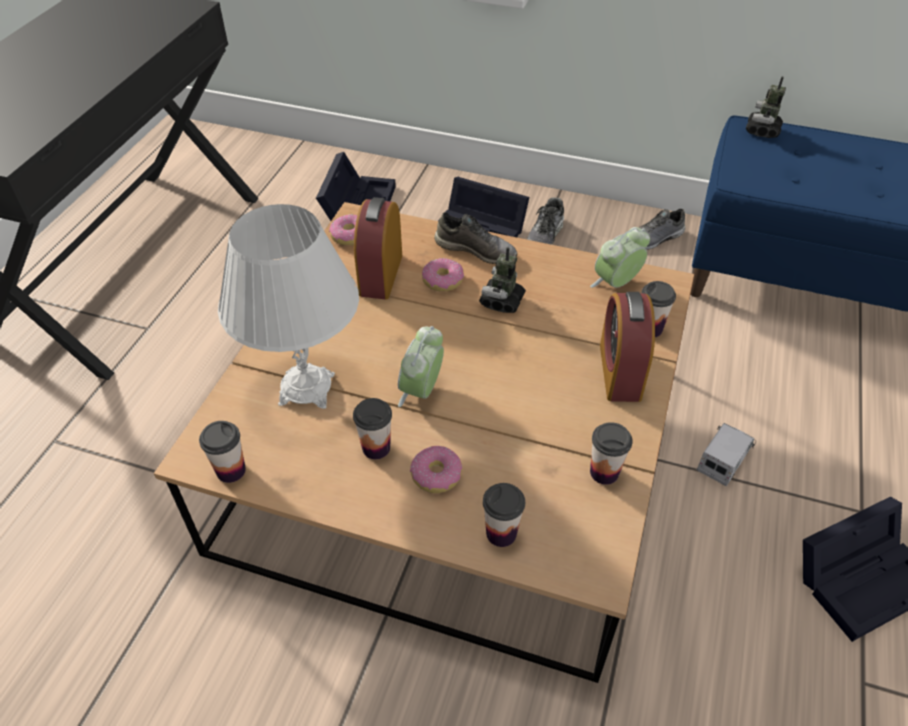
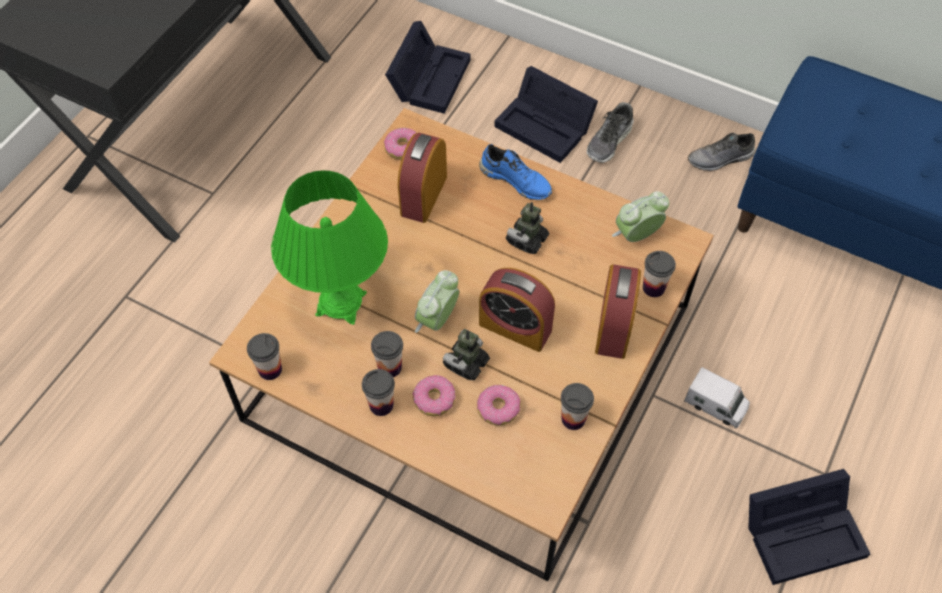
camera: 10 degrees right, 10 degrees up
(306, 389) = (341, 304): white table lamp -> green table lamp
(442, 281) = (478, 210): donut -> donut (498, 409)
(476, 250) = (516, 180): grey shoe -> blue shoe
(501, 533) = (476, 458): cup -> cup (381, 405)
(511, 386) = (515, 327): none -> alarm clock
(724, 459) = (715, 405): toy truck -> toy truck turned 75 degrees clockwise
(762, 131) = (833, 80): toy robot -> toy robot (466, 363)

